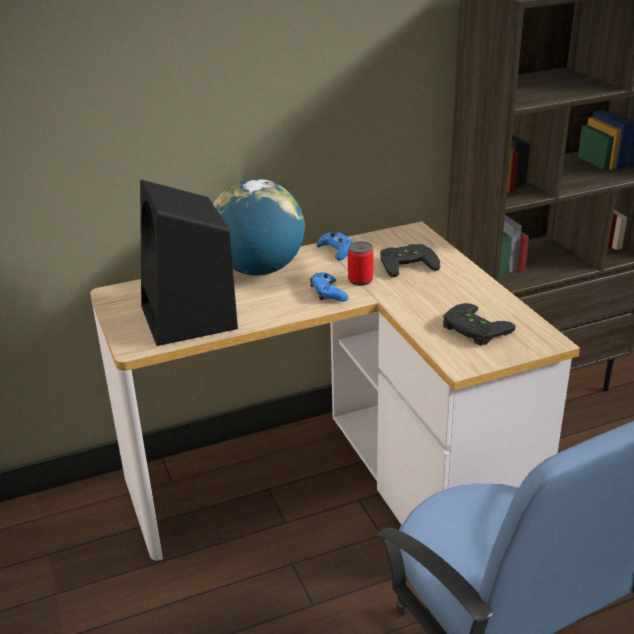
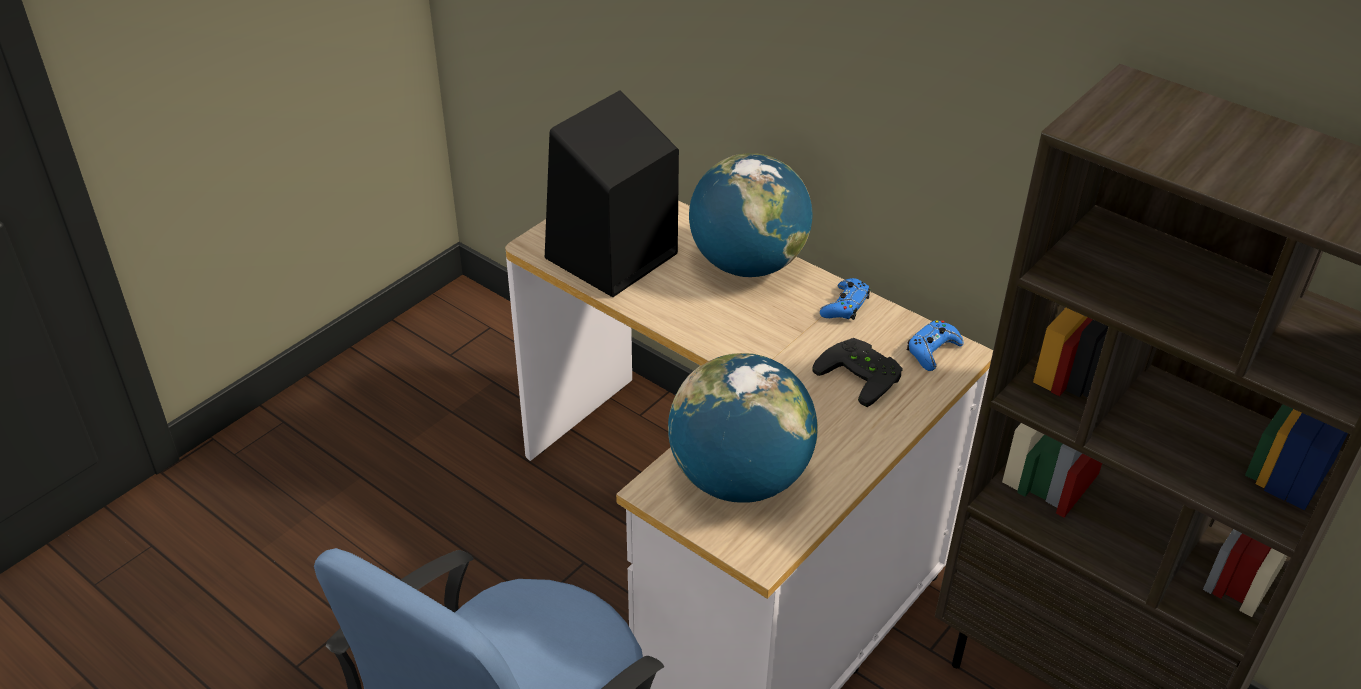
camera: 60 degrees right, 10 degrees up
(328, 293) = (736, 334): blue game controller -> blue game controller (933, 351)
(360, 280) = (787, 349): can -> none
(473, 330) = (739, 479): black game controller -> globe

